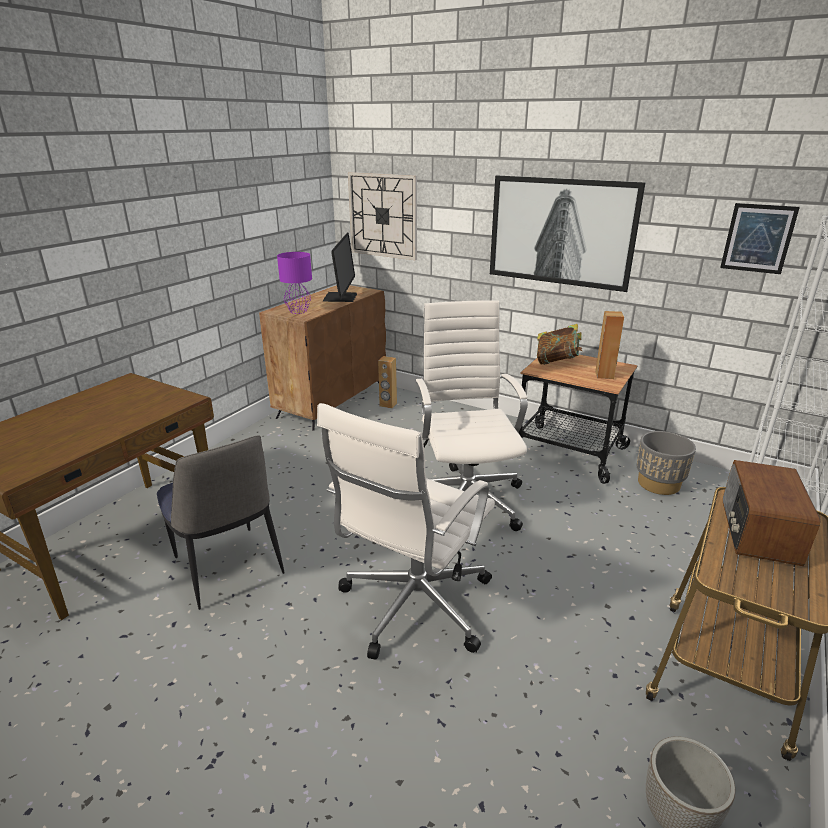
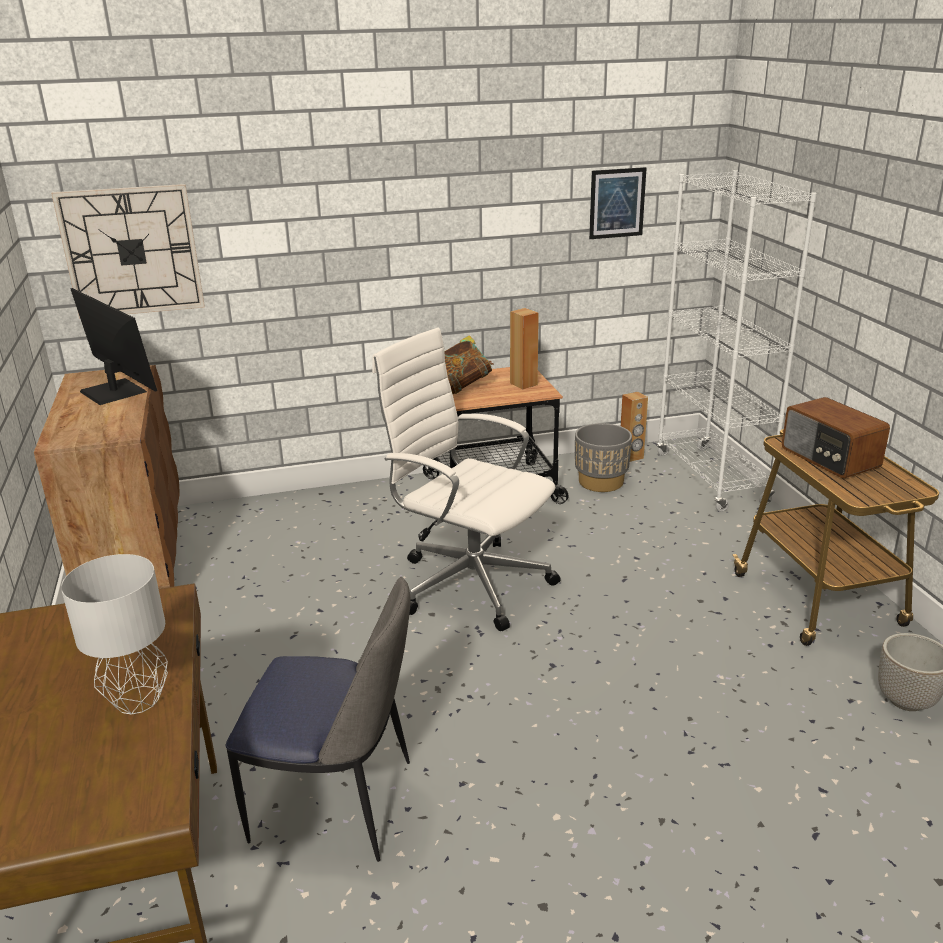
camera: 45 degrees left, 0 degrees up
(95, 433) = (139, 699): none -> grey table lamp
(298, 311) = (97, 430): purple table lamp -> none
(388, 405) = (222, 529): brown speaker -> brown speaker (631, 457)
(413, 606) = (573, 701): white office chair -> none
(560, 232) = (413, 230): picture -> none

